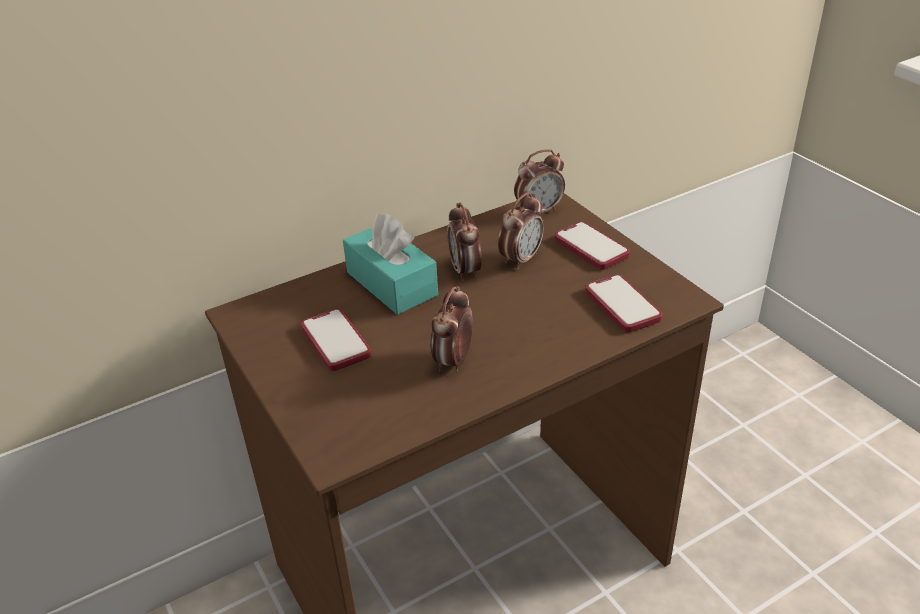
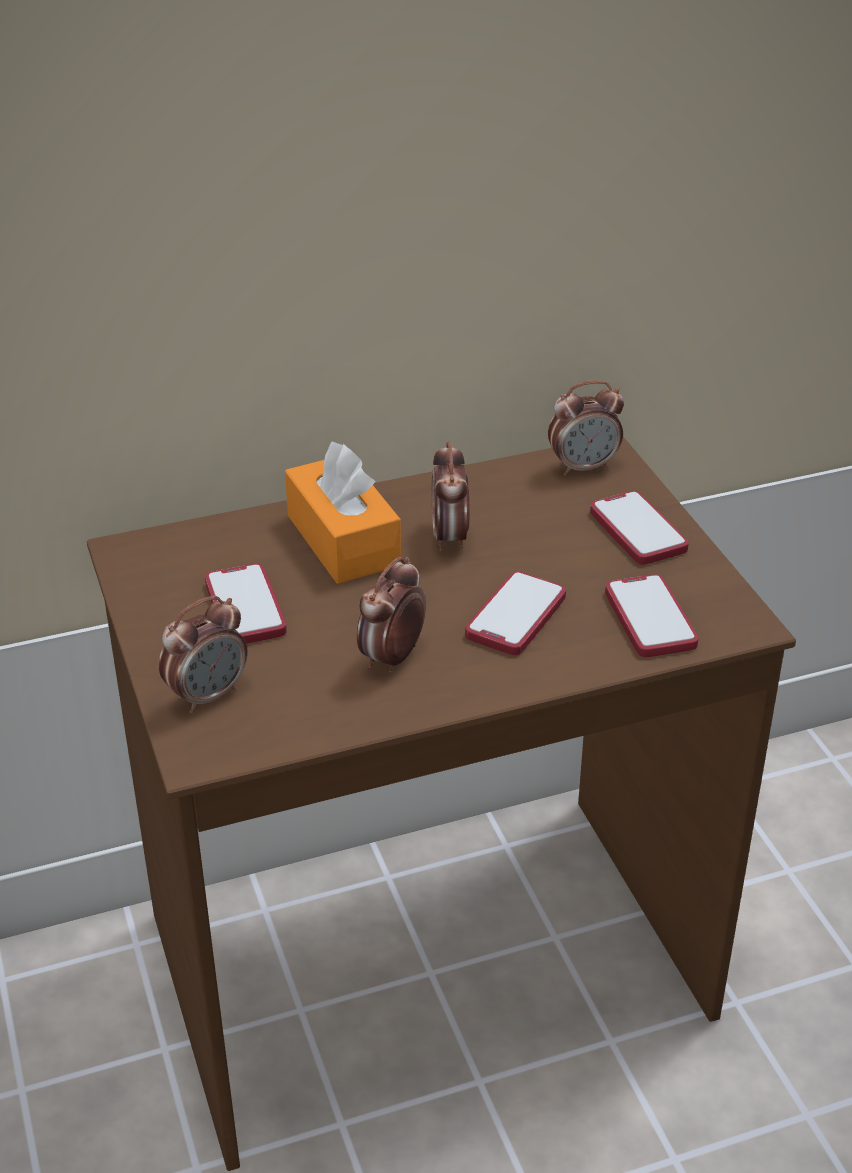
camera: 10 degrees right, 0 degrees up
(391, 284) = (343, 540): turquoise tissue box -> orange tissue box
(521, 259) = (532, 533): alarm clock -> alarm clock (208, 695)
(530, 318) = (516, 616): none -> phone

